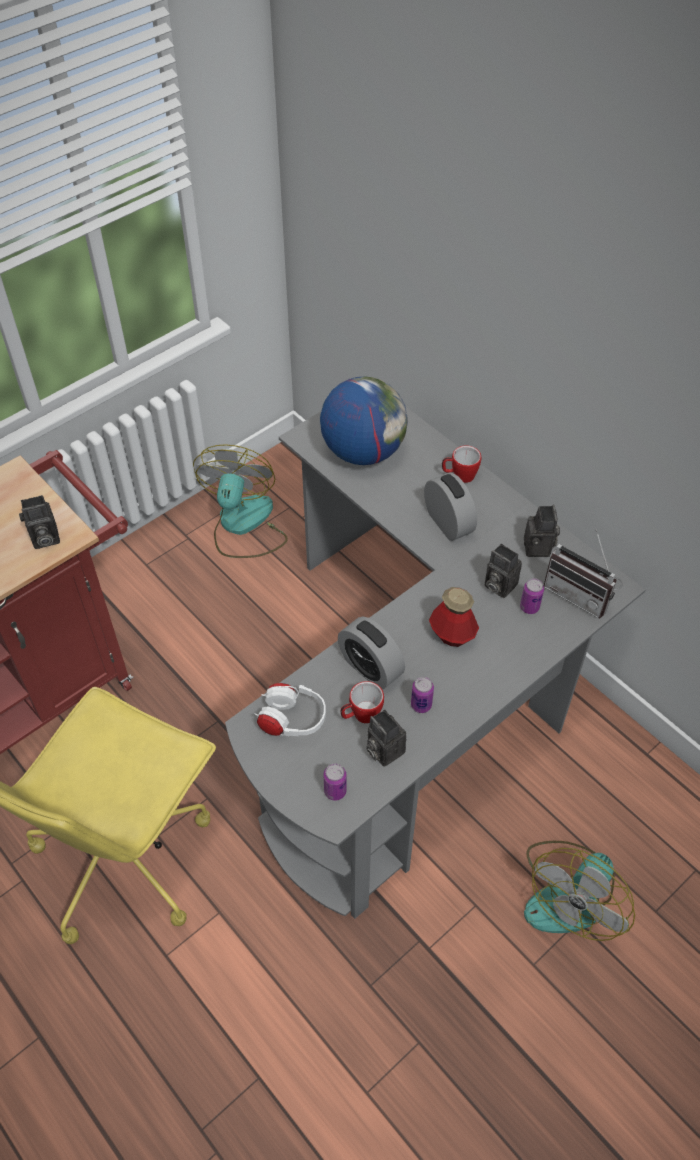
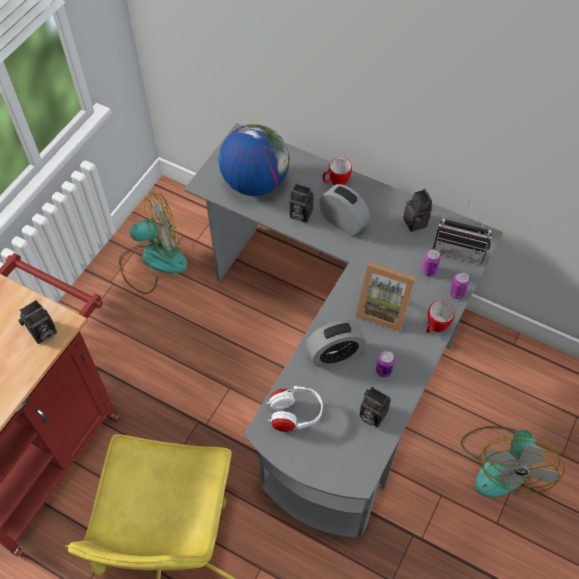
camera: 20 degrees left, 5 degrees up
(243, 525) = (153, 260): fan -> fan turned 90 degrees clockwise
(335, 791) = (350, 458): can -> can (456, 293)
(361, 715) = (343, 393): mug -> mug (435, 327)
(370, 668) = (335, 354): alarm clock -> alarm clock turned 45 degrees counterclockwise
(452, 634) = (383, 309): bottle -> picture frame
(498, 585) = (399, 260): camera -> camera (299, 214)

